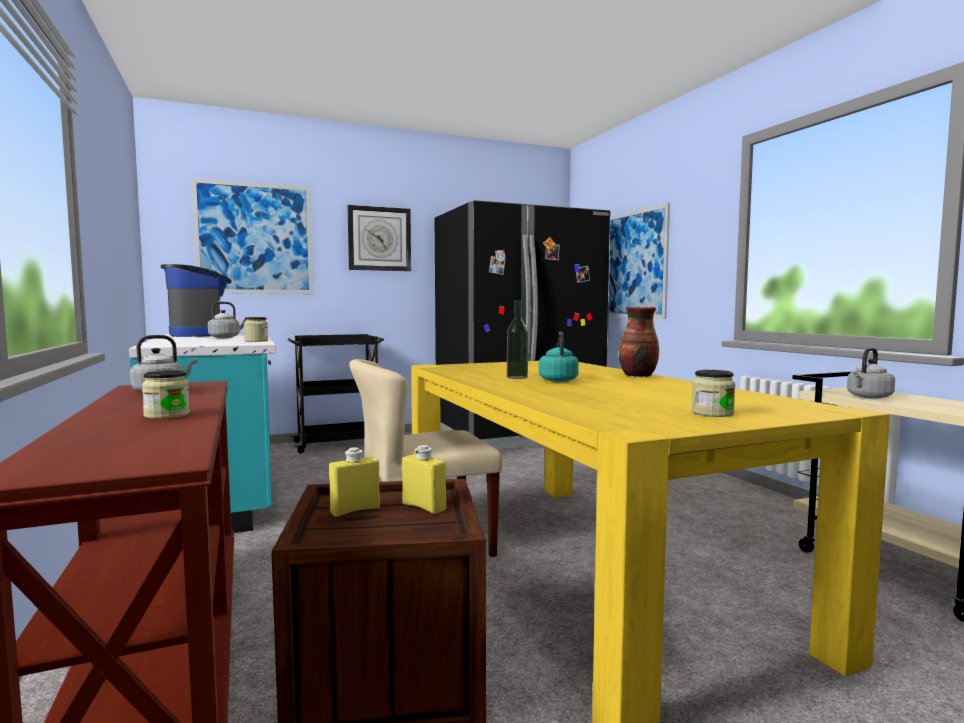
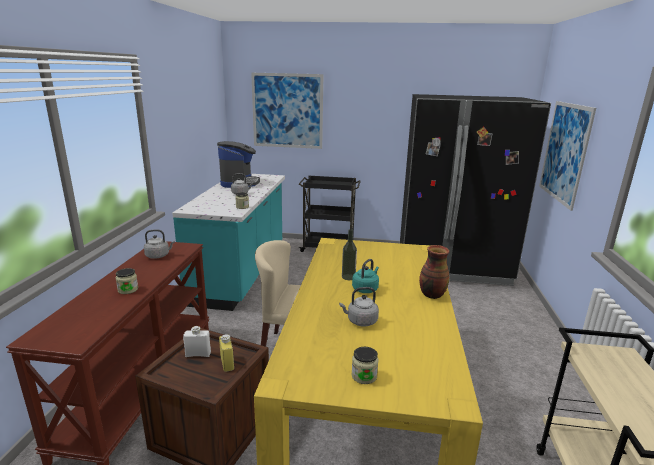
camera: 30 degrees right, 15 degrees up
(355, 510) = (198, 354): yellow bottle -> white bottle
(379, 239) = (370, 110): wall clock -> none
(868, 397) = (601, 372): grey kettle -> grey kettle (360, 321)

